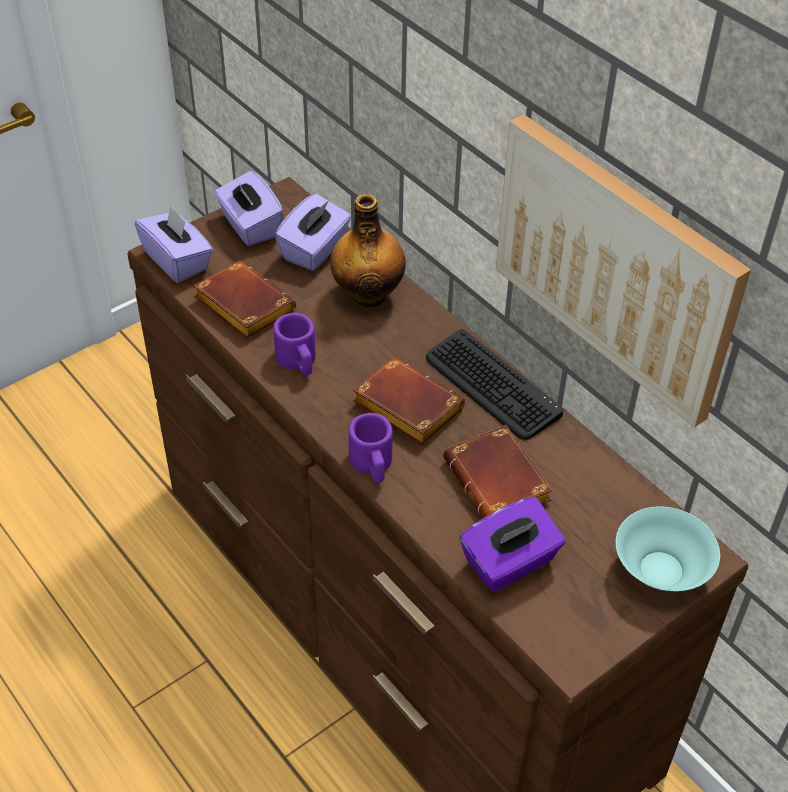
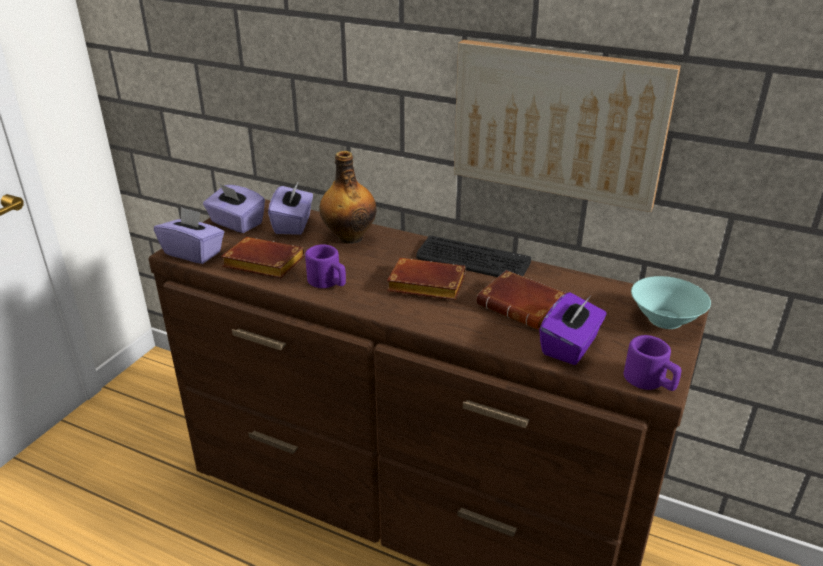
camera: 25 degrees left, 15 degrees down
(372, 464) = (429, 322): purple mug -> purple mug (650, 381)

